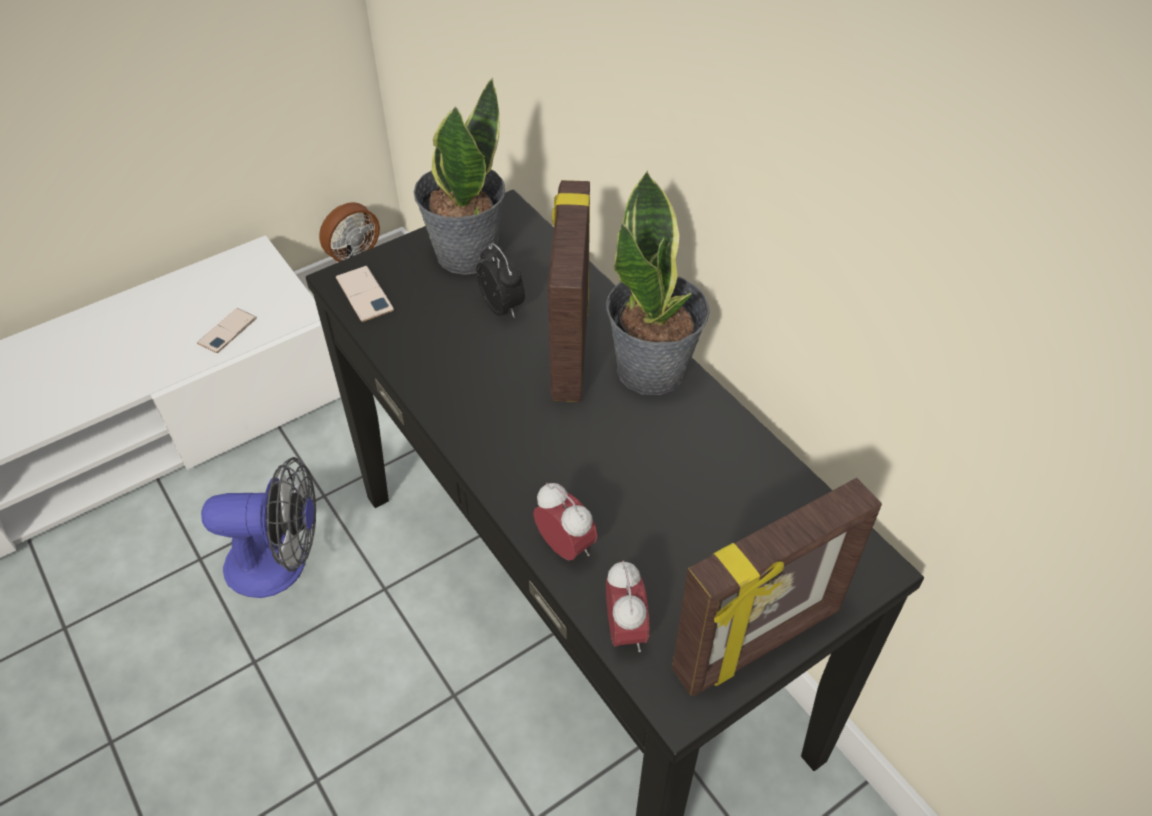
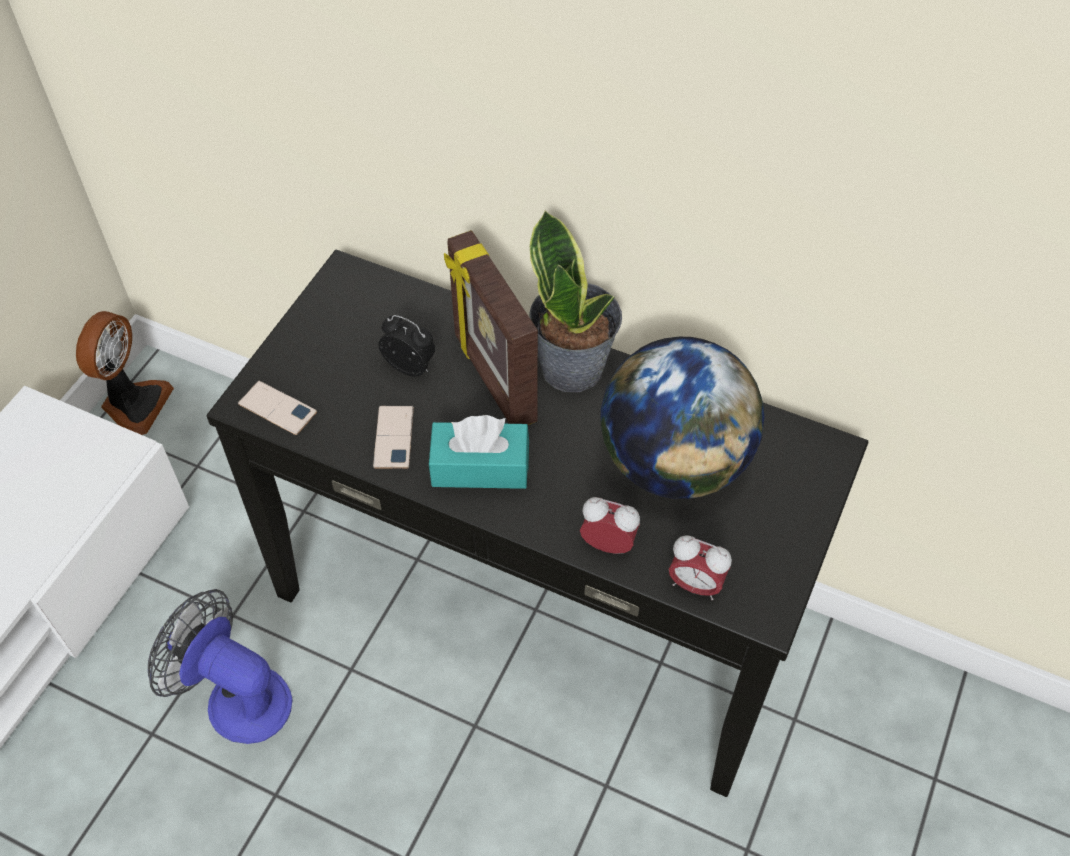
camera: 30 degrees left, 5 degrees up
(227, 331) = (62, 501): phone -> phone (393, 437)
(281, 563) = (236, 697): fan -> fan turned 120 degrees counterclockwise
(465, 253) = (340, 330): potted plant -> none
(498, 419) = (480, 467): none -> turquoise tissue box
(625, 631) = (695, 585): alarm clock -> alarm clock turned 150 degrees clockwise
(690, 501) = (674, 462): none -> globe
(759, 642) = (791, 544): picture frame -> none

